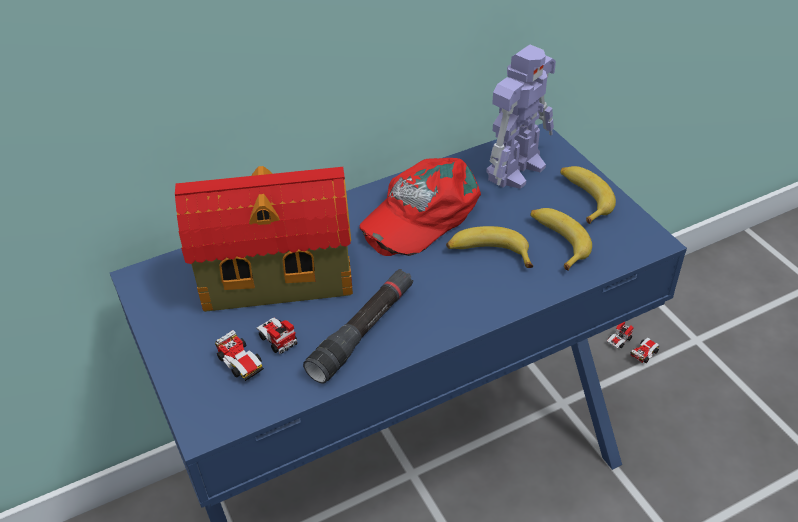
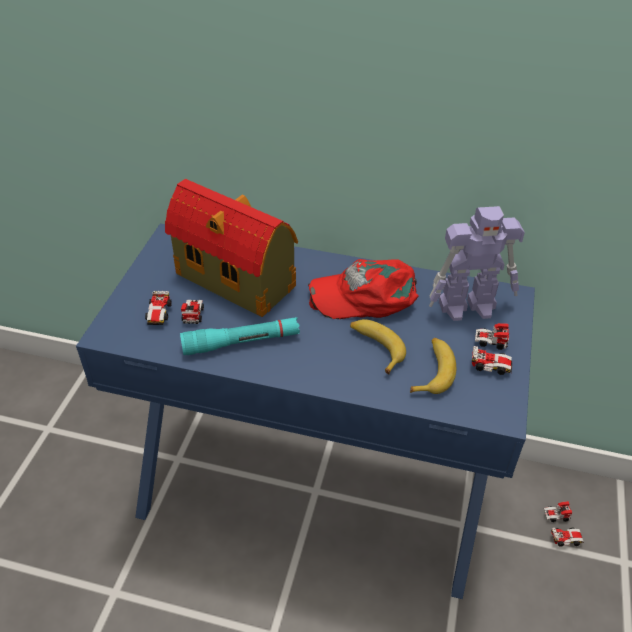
camera: 40 degrees right, 0 degrees up
(363, 332) = (241, 342): black flashlight -> turquoise flashlight
(583, 198) = (491, 355): banana -> toy car

